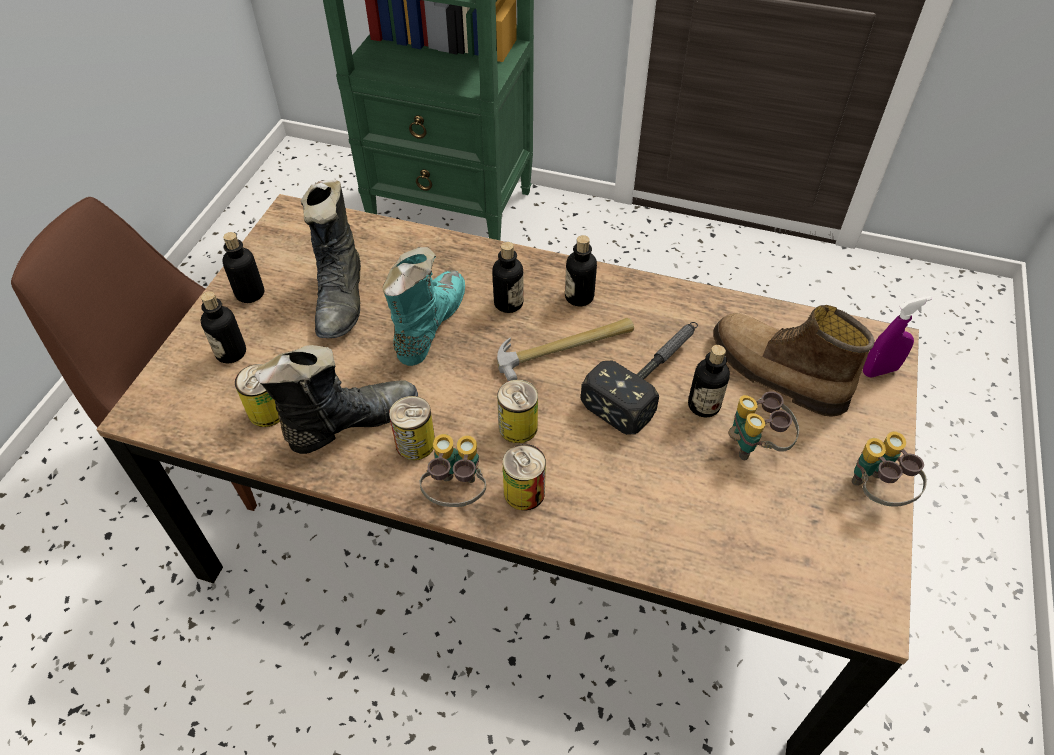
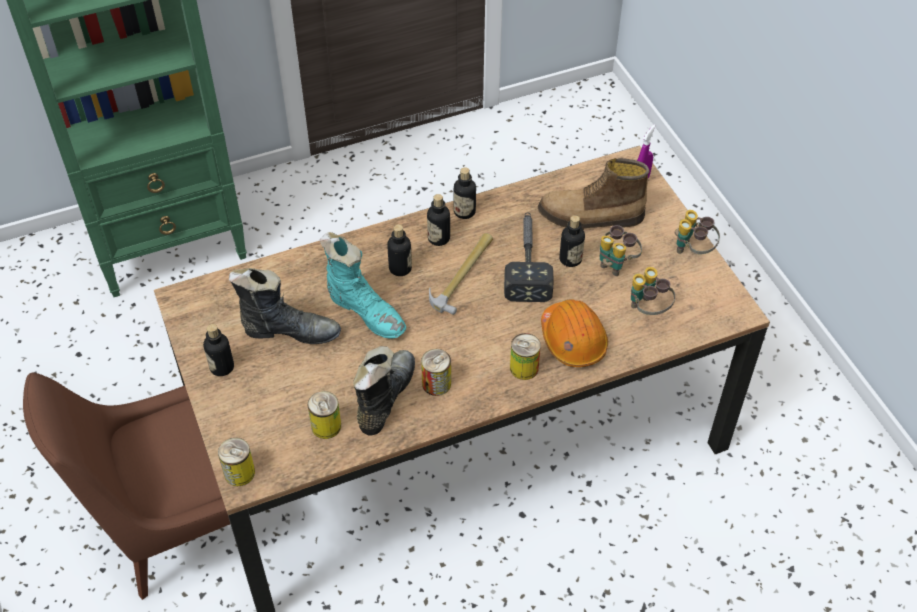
camera: 40 degrees left, 0 degrees up
(231, 353) = (257, 410): bottle -> bottle (464, 212)
(342, 299) = (290, 331): black boot -> black boot turned 45 degrees counterclockwise
(428, 325) = (366, 312): turquoise boot -> turquoise boot turned 150 degrees clockwise
(456, 493) = (489, 393): binoculars -> binoculars (647, 310)
(518, 427) = (484, 336): can -> can (239, 473)
(613, 499) = (573, 340): none -> orange hard hat

